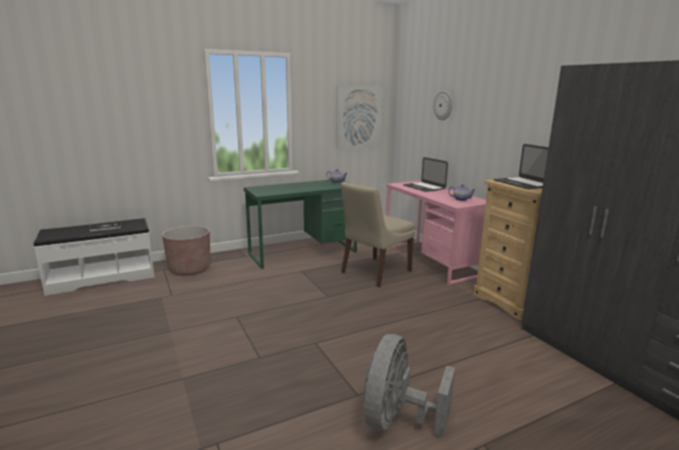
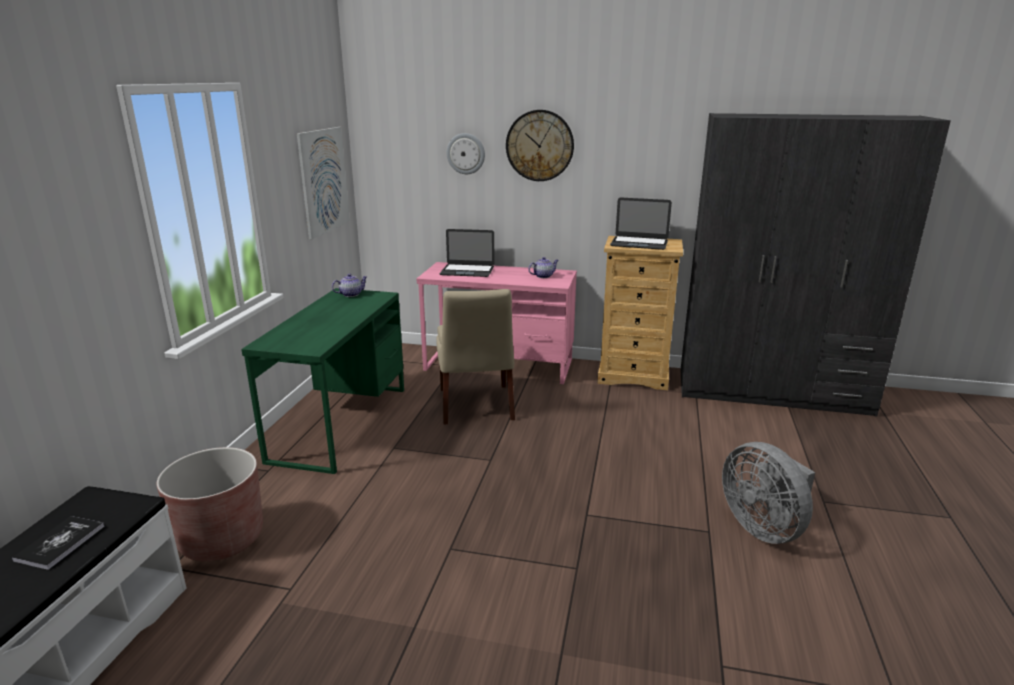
camera: 50 degrees left, 5 degrees up
(483, 100) = (539, 145): none -> wall clock

